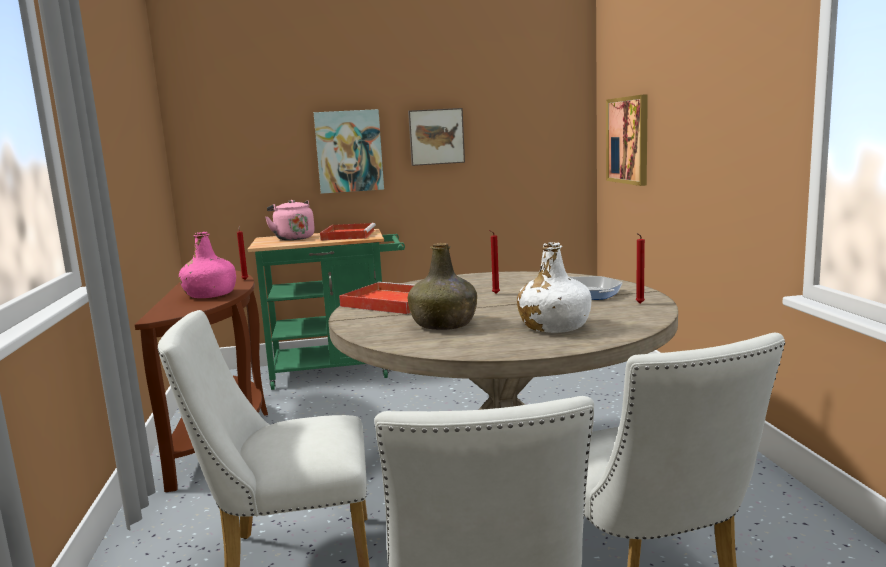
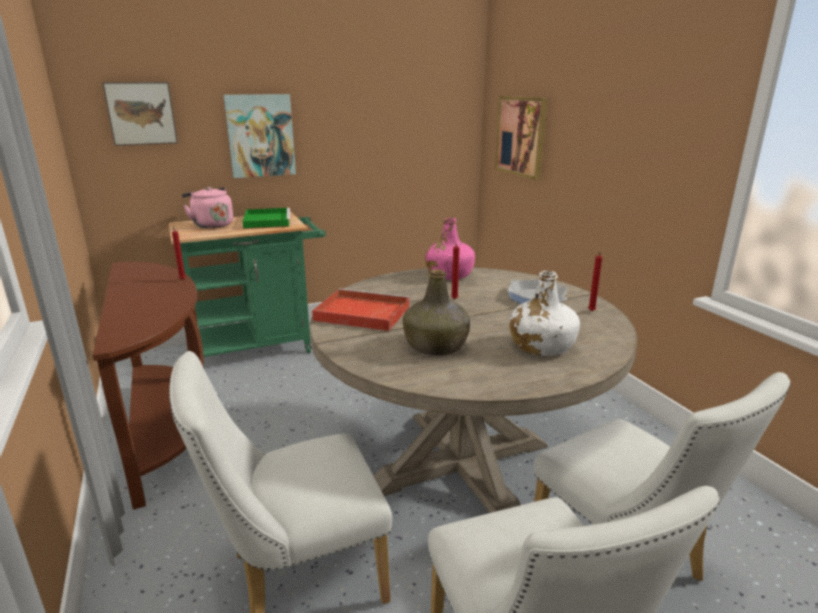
camera: 15 degrees left, 10 degrees up
(210, 294) = (157, 304): pink bottle -> pink bottle (449, 275)
(348, 235) = (267, 221): red tray -> green tray
(436, 136) = (344, 123): picture -> picture (141, 113)

